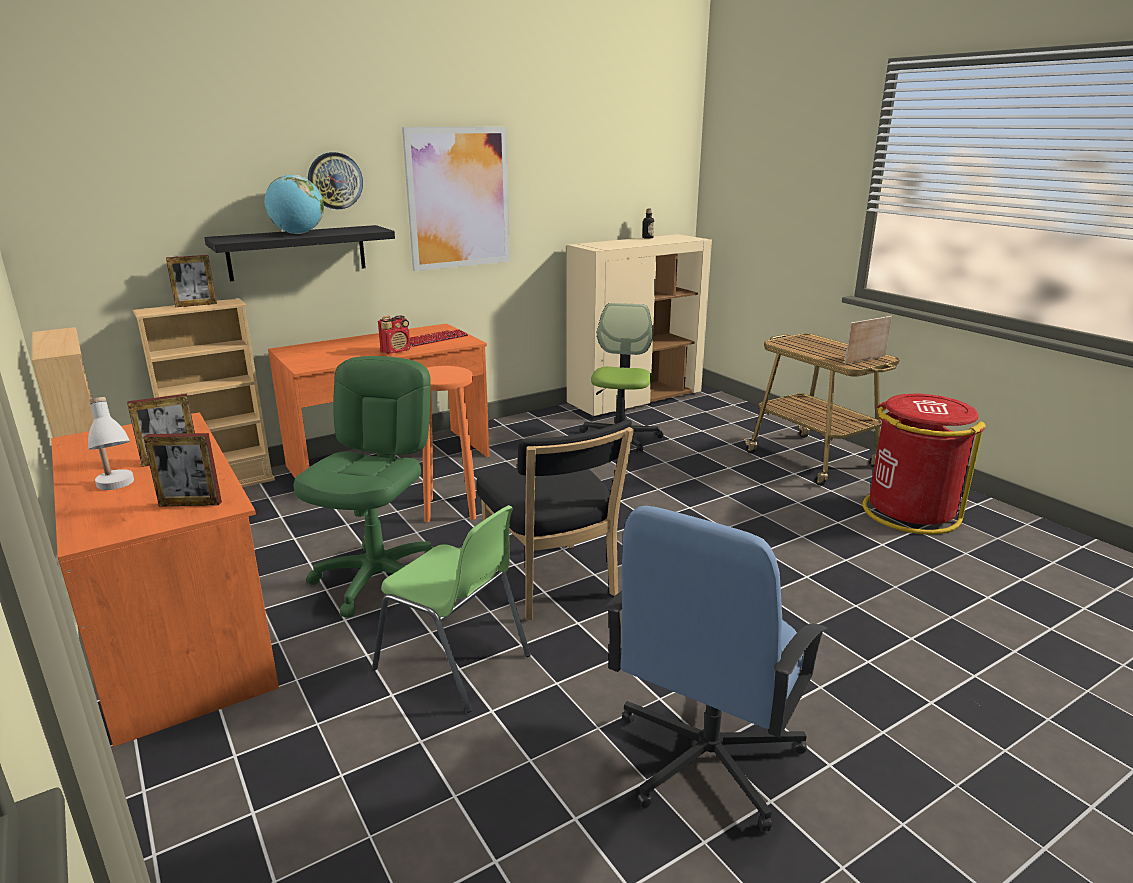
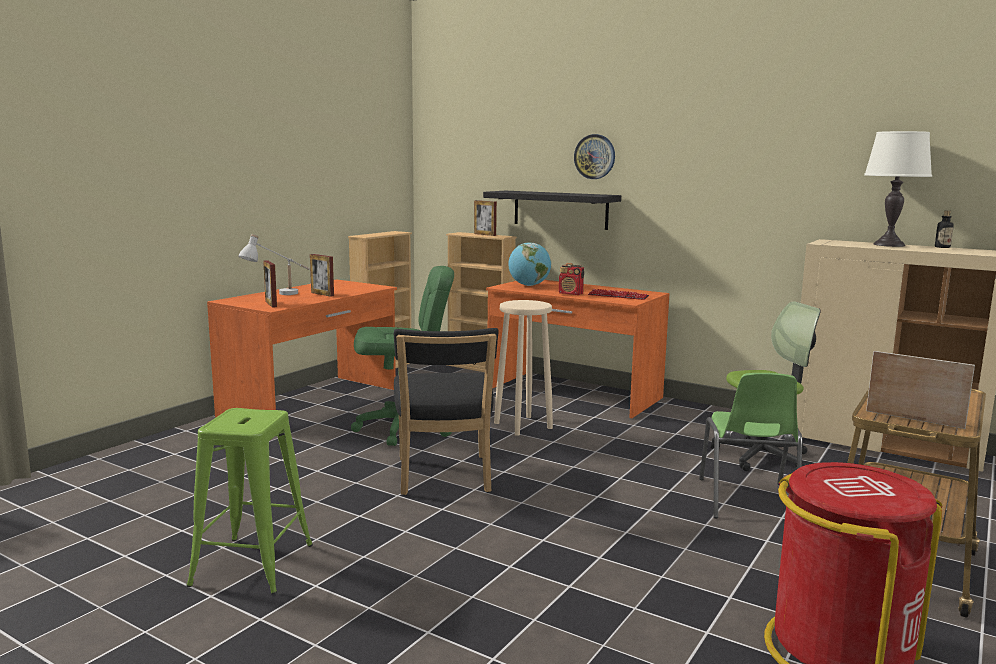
camera: 65 degrees right, 10 degrees down
(298, 233) = (547, 193): globe -> globe (529, 285)
(450, 509) = (522, 425): orange stool -> beige stool
(455, 663) = (322, 468): green chair -> green chair (747, 501)
(458, 198) = (699, 178): picture -> none
(553, 585) = (443, 478): black chair -> black chair turned 45 degrees counterclockwise
(624, 241) = (889, 245): none -> white table lamp
(706, 758) = (252, 565): blue office chair -> green stool

